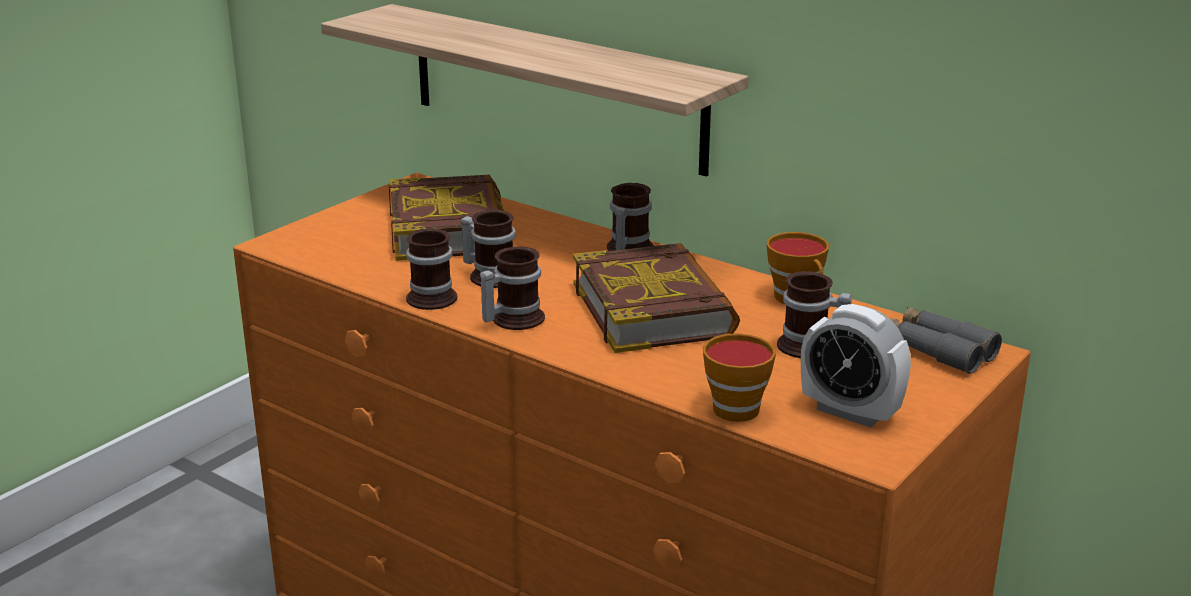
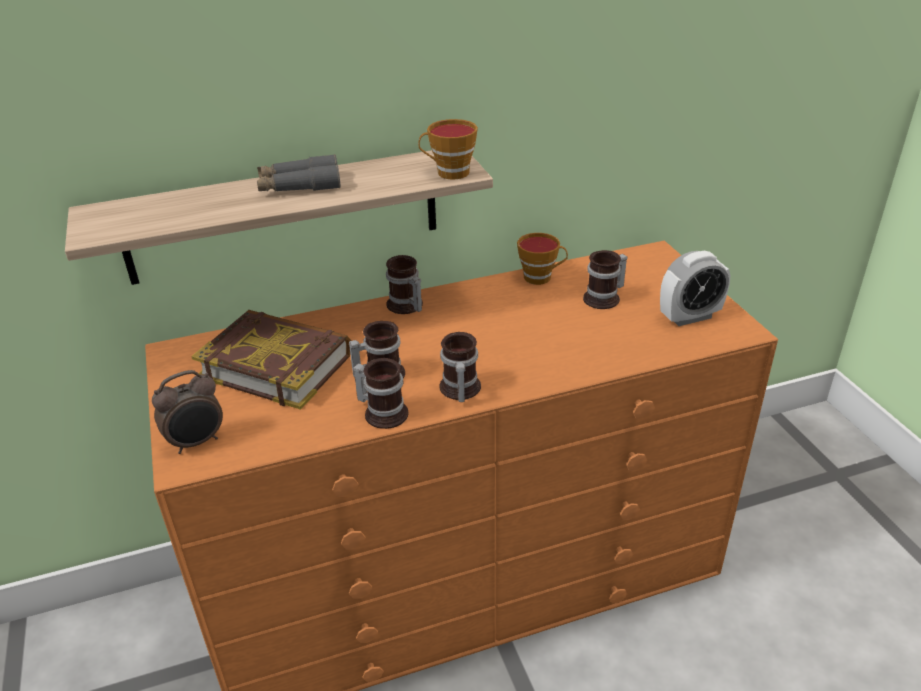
camera: 55 degrees left, 10 degrees up
(306, 238) = (197, 442): none -> alarm clock
(653, 309) = (503, 330): book -> none
(731, 407) = (654, 352): cup -> cup (449, 173)
(936, 349) = (642, 263): grey binoculars -> grey binoculars (299, 186)

